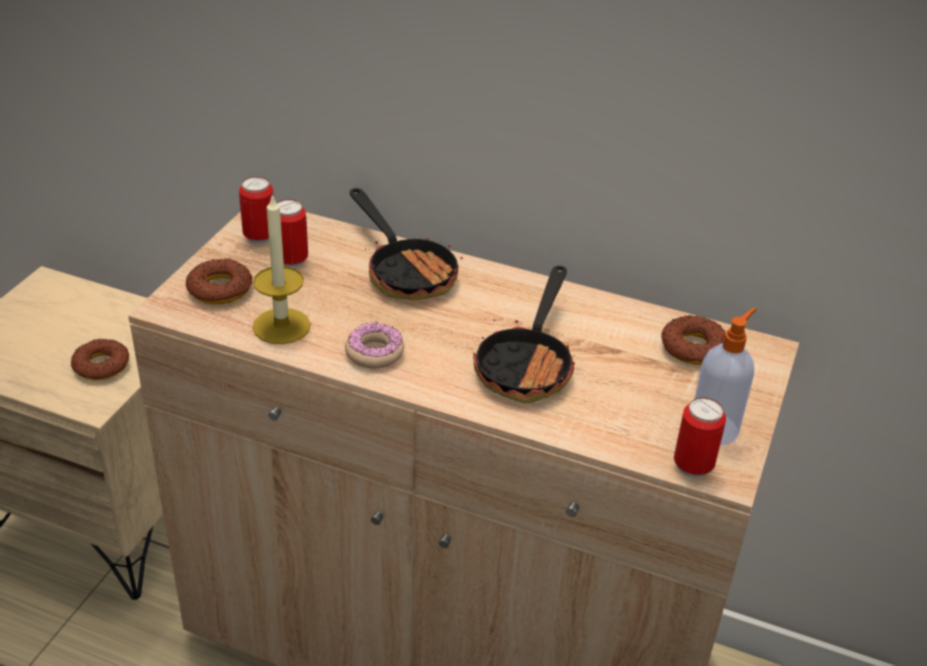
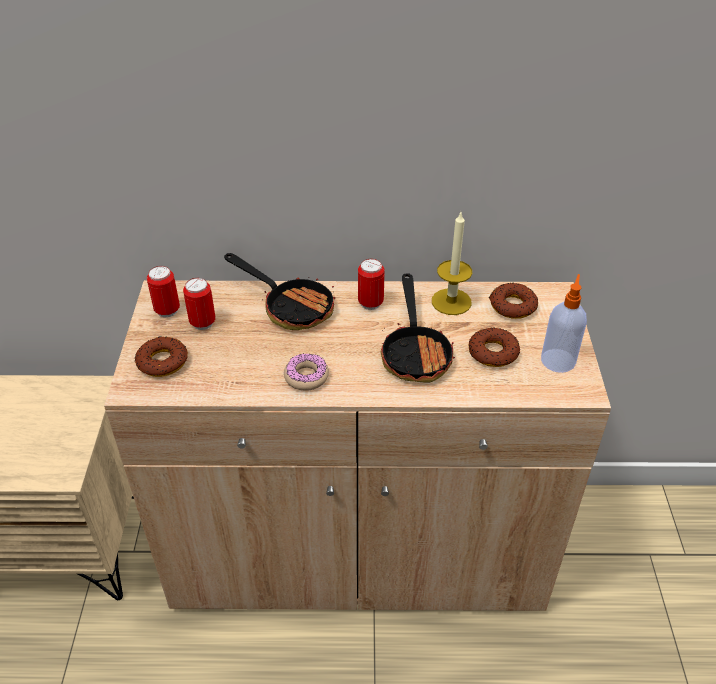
camera: 20 degrees left, 5 degrees up
(101, 365) = (53, 441): donut -> donut (492, 352)
(281, 326) = (227, 377): candle -> candle (451, 301)
(693, 466) = (561, 391): can -> can (370, 303)

